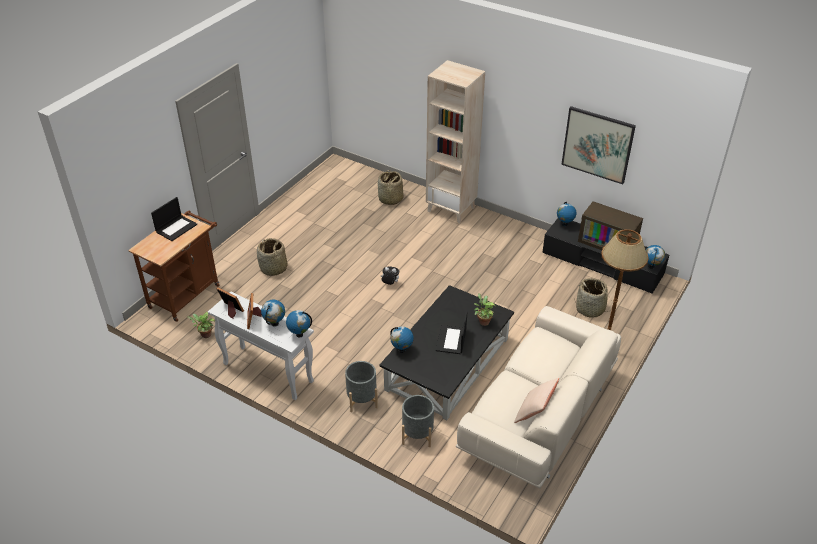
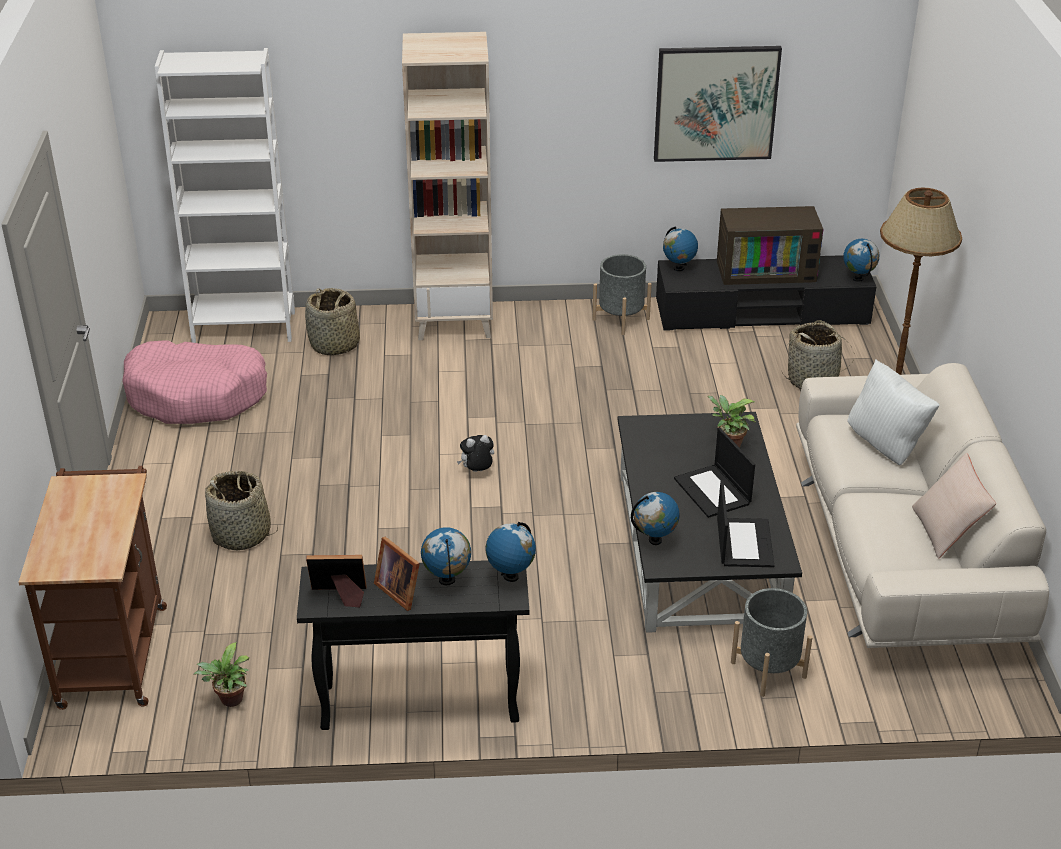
camera: 35 degrees left, 5 degrees down
(176, 228) = (78, 504): laptop -> laptop (743, 542)
(267, 372) = (418, 704): white console table -> black console table
(315, 199) = (197, 395): none -> pink dog bed
(362, 176) = (244, 327): none -> white bookcase
(362, 399) = (626, 664): grey planter -> grey planter (621, 319)
(552, 357) = (886, 446): none -> white pillow

